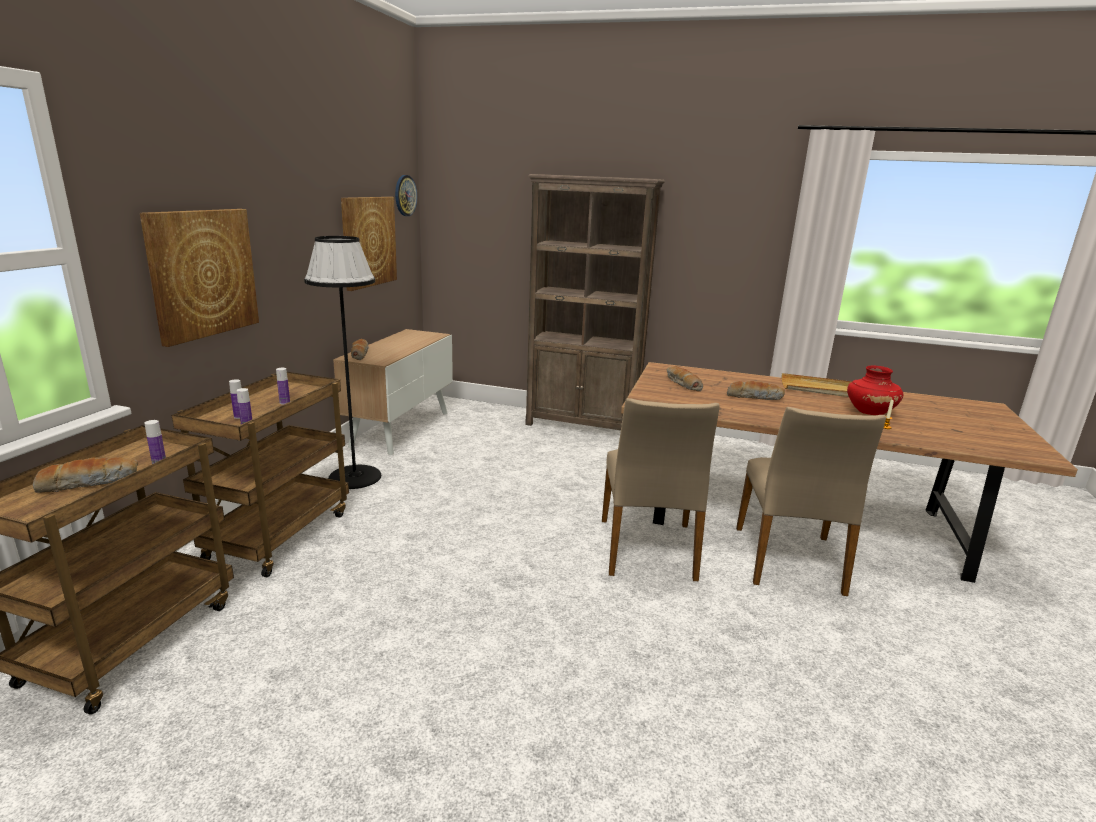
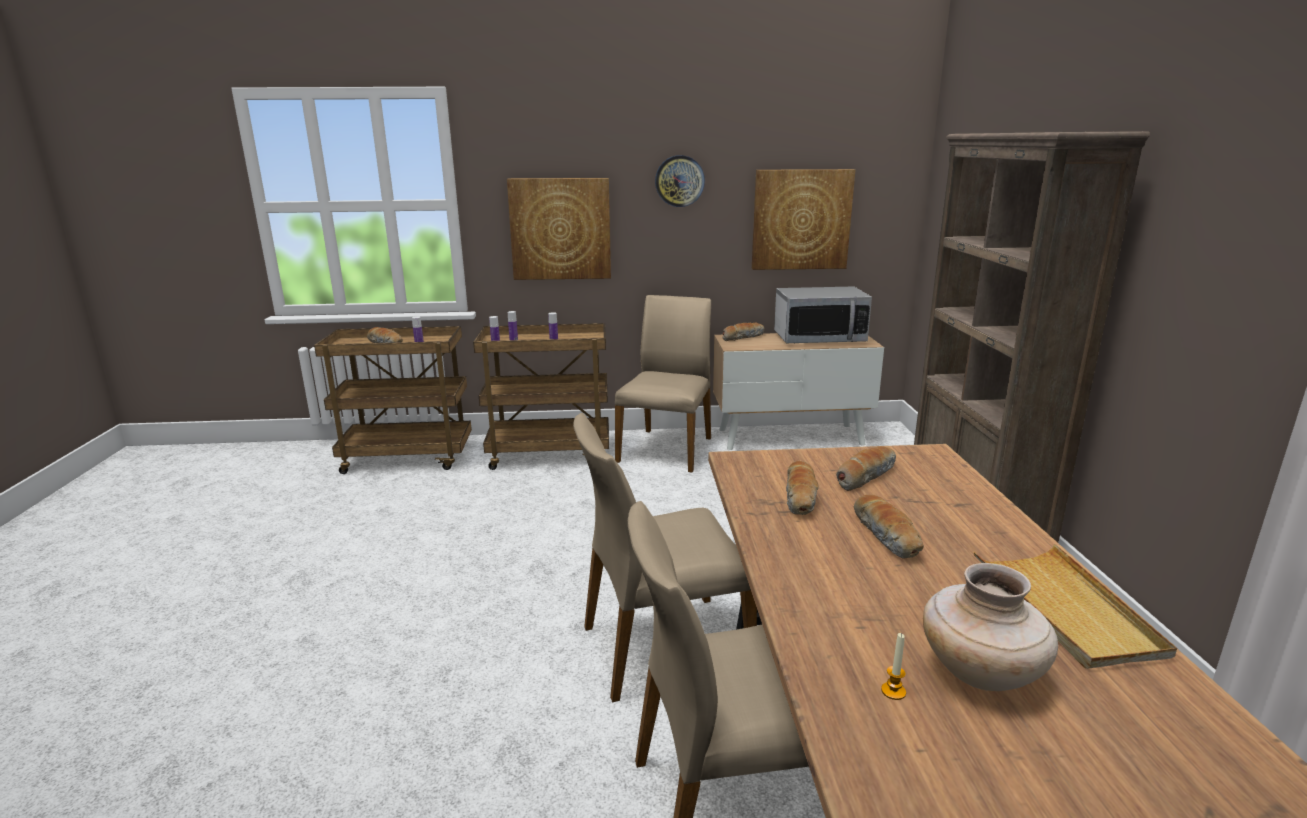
camera: 70 degrees right, 0 degrees up
(355, 477) = (667, 449): black floor lamp -> beige chair
(404, 340) = (819, 338): none -> microwave
(405, 195) = (891, 168): wall clock -> wall clock (679, 181)
(703, 401) = (801, 497): none -> bread
(869, 412) = (981, 673): red vase -> beige vase

